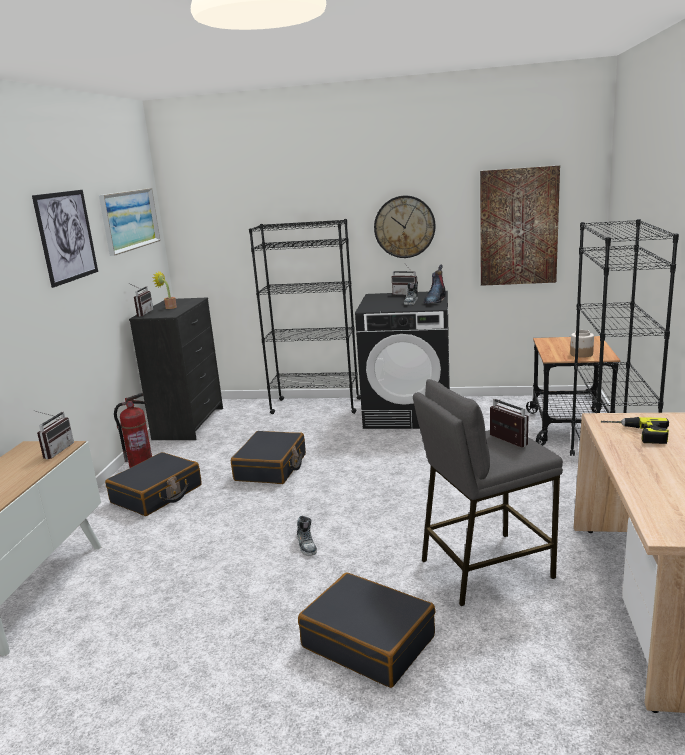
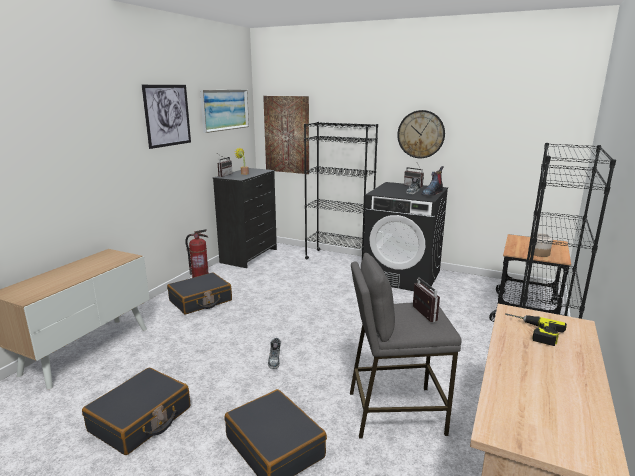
camera: 15 degrees right, 0 degrees up
(55, 451) = (120, 259): radio -> none
(271, 467) = (283, 297): black suitcase -> black suitcase (141, 420)
(518, 227) = (512, 143): picture -> picture (287, 134)

